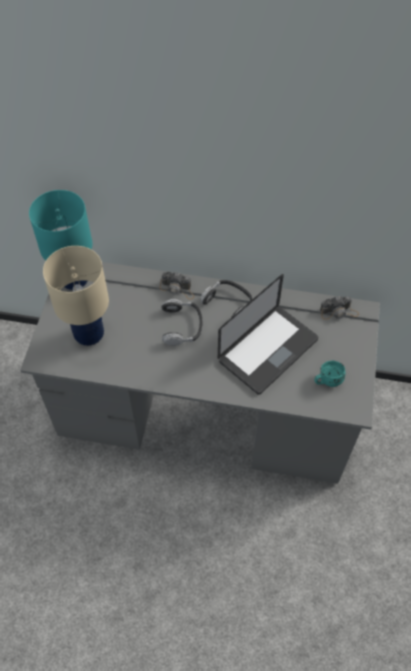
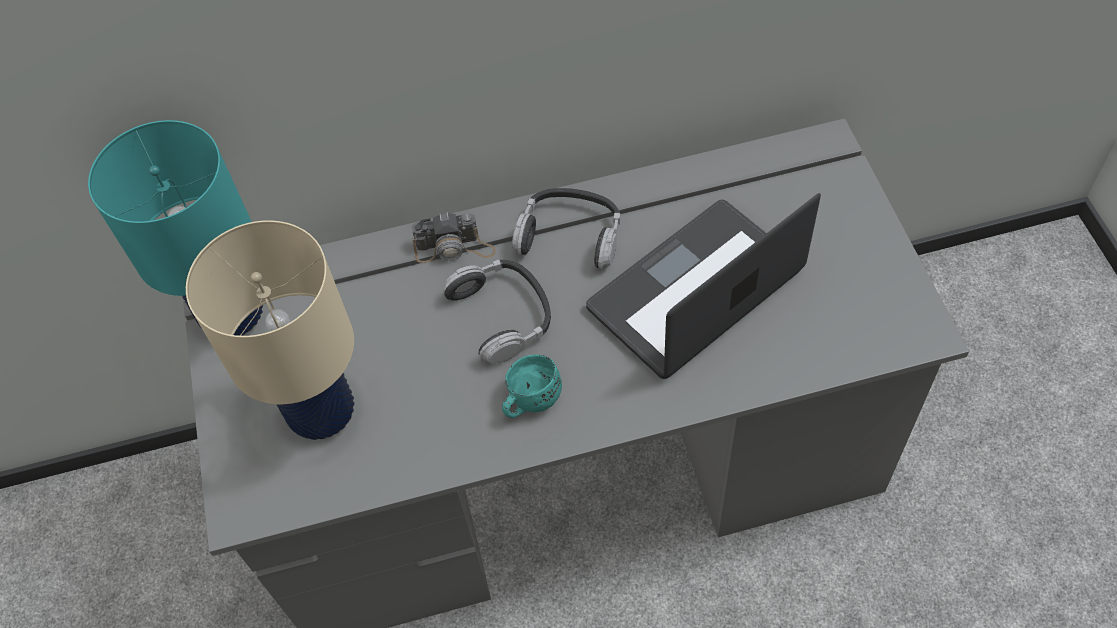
camera: 20 degrees left, 0 degrees up
(268, 350) = (695, 290): laptop -> laptop turned 150 degrees counterclockwise
(327, 380) = (836, 299): turquoise mug -> turquoise mug (529, 400)
(339, 312) = (783, 165): camera -> none

